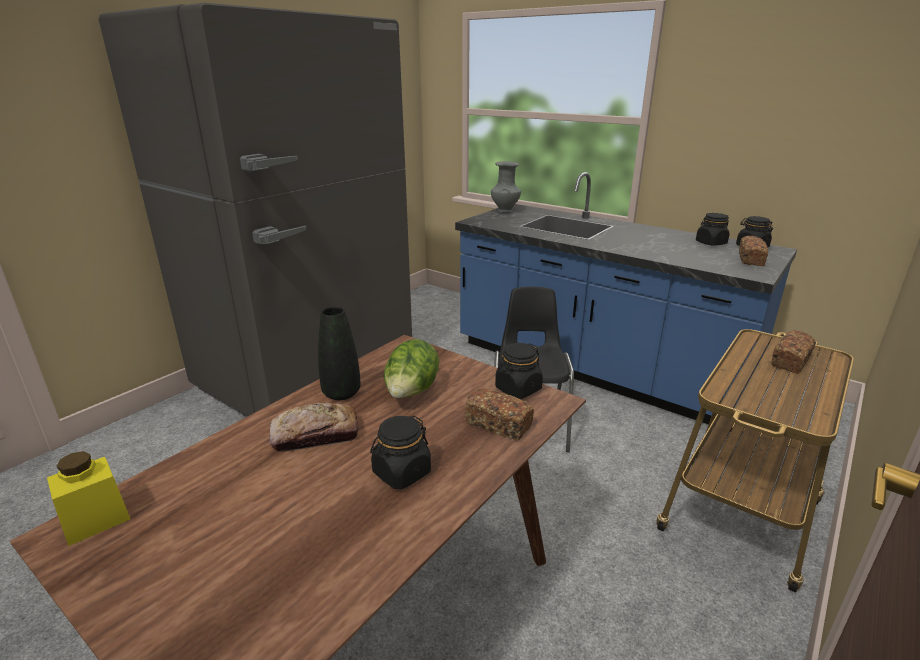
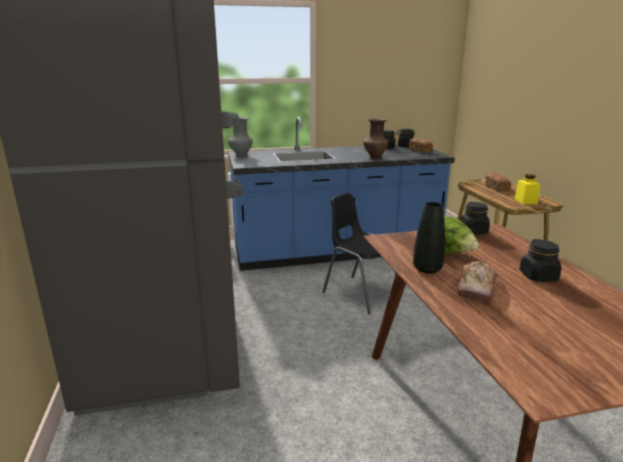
camera: 50 degrees left, 5 degrees down
(96, 520) = (529, 378): yellow jar -> yellow jar (525, 201)
(498, 425) = (507, 245): bread -> none
(639, 251) = (374, 158): none -> brown vase

